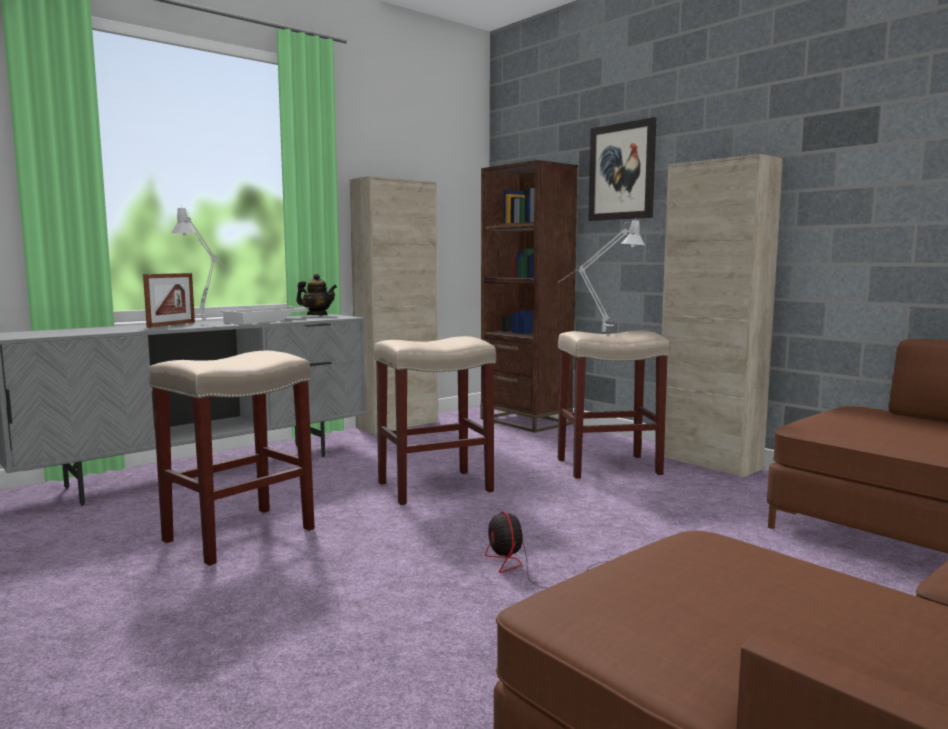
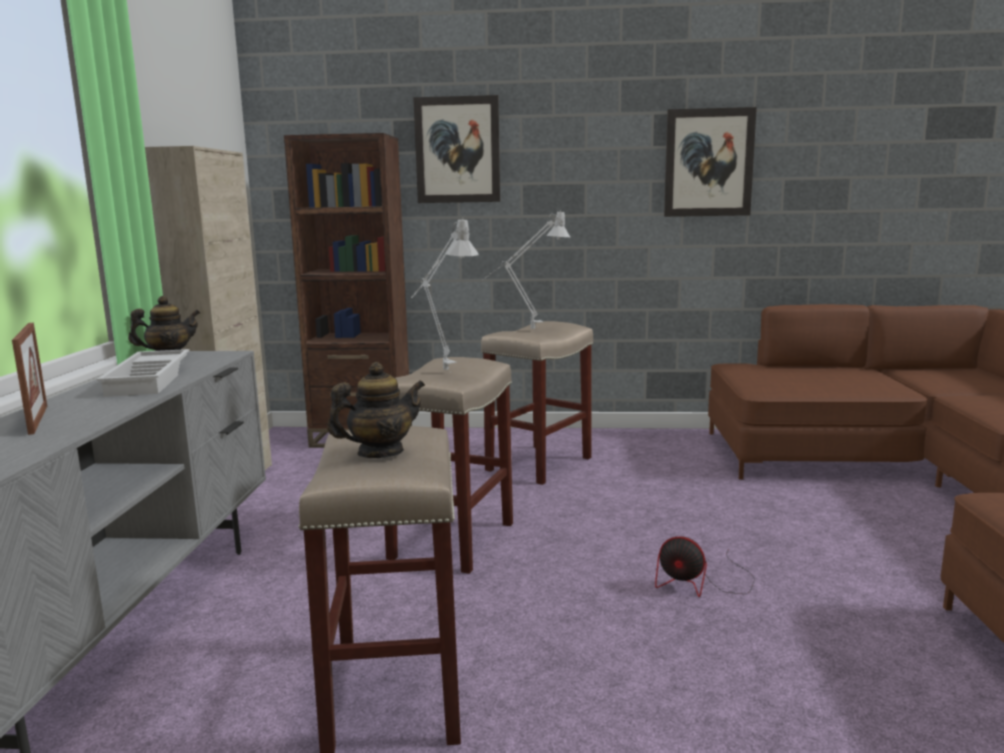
camera: 45 degrees left, 5 degrees up
(207, 322) = (73, 402): grey table lamp -> grey table lamp (441, 370)
(230, 358) = (380, 453): none -> teapot
(708, 463) = (594, 436): beige cabinet -> none
(863, 165) = (708, 163): none -> picture

